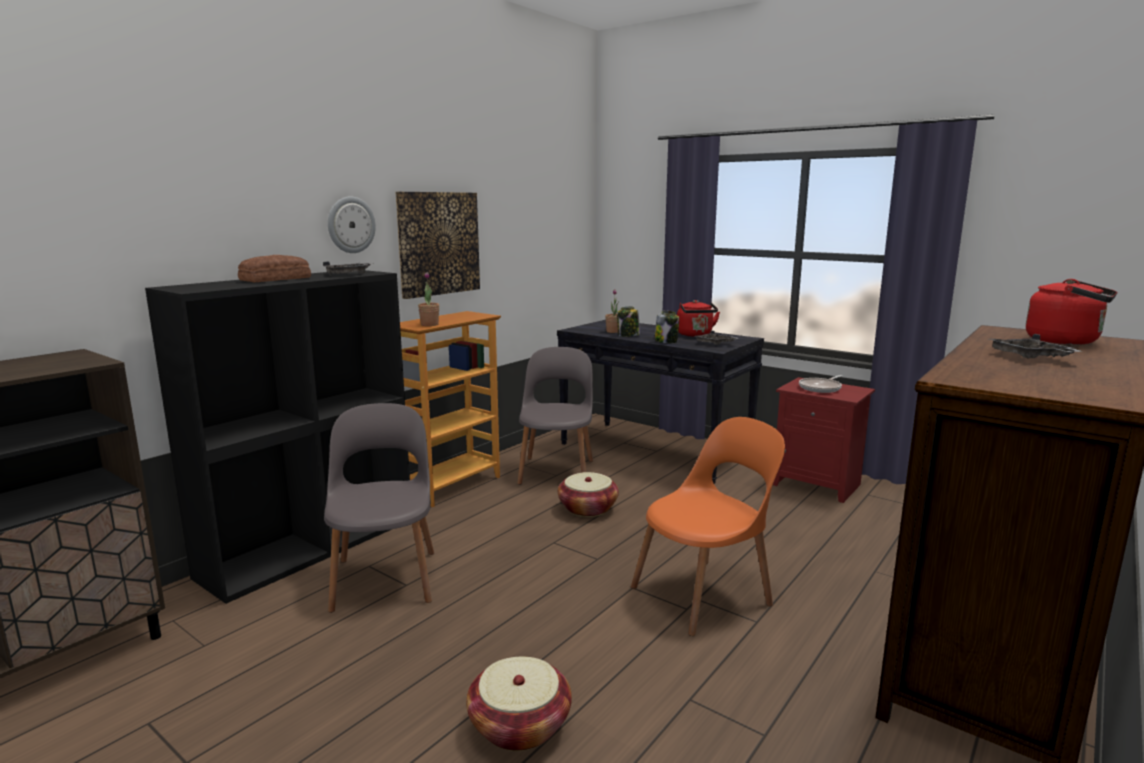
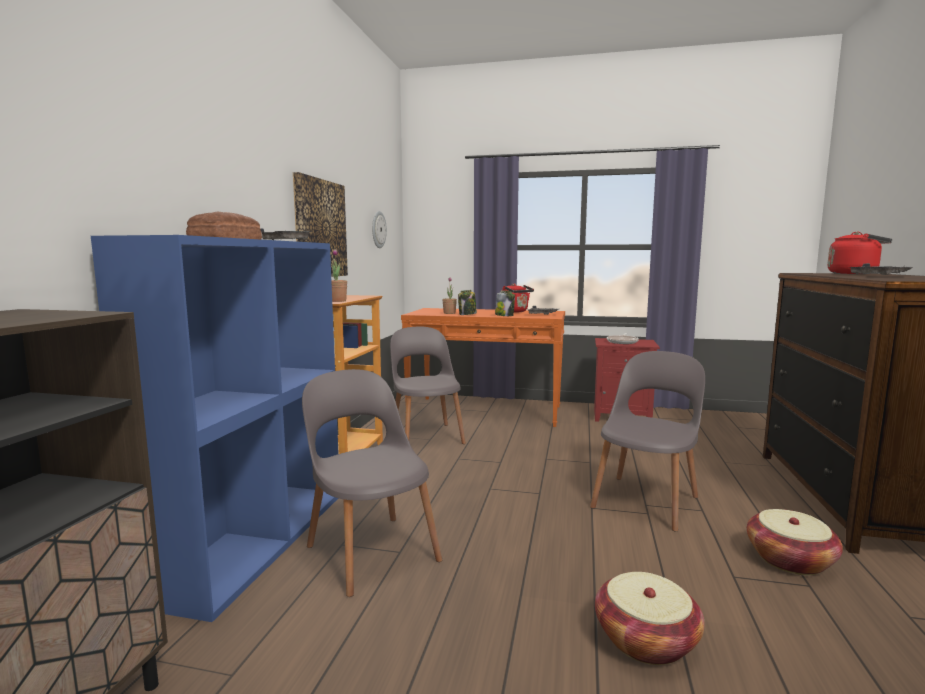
camera: 25 degrees left, 5 degrees down
(311, 546) = (256, 540): black bookcase -> blue bookcase
(351, 225) = (263, 198): wall clock -> wall clock (378, 229)
(587, 508) = (486, 459): basket -> basket (790, 560)
(654, 451) = (486, 411): black console table -> orange console table
(705, 594) = (646, 500): orange chair -> grey chair

